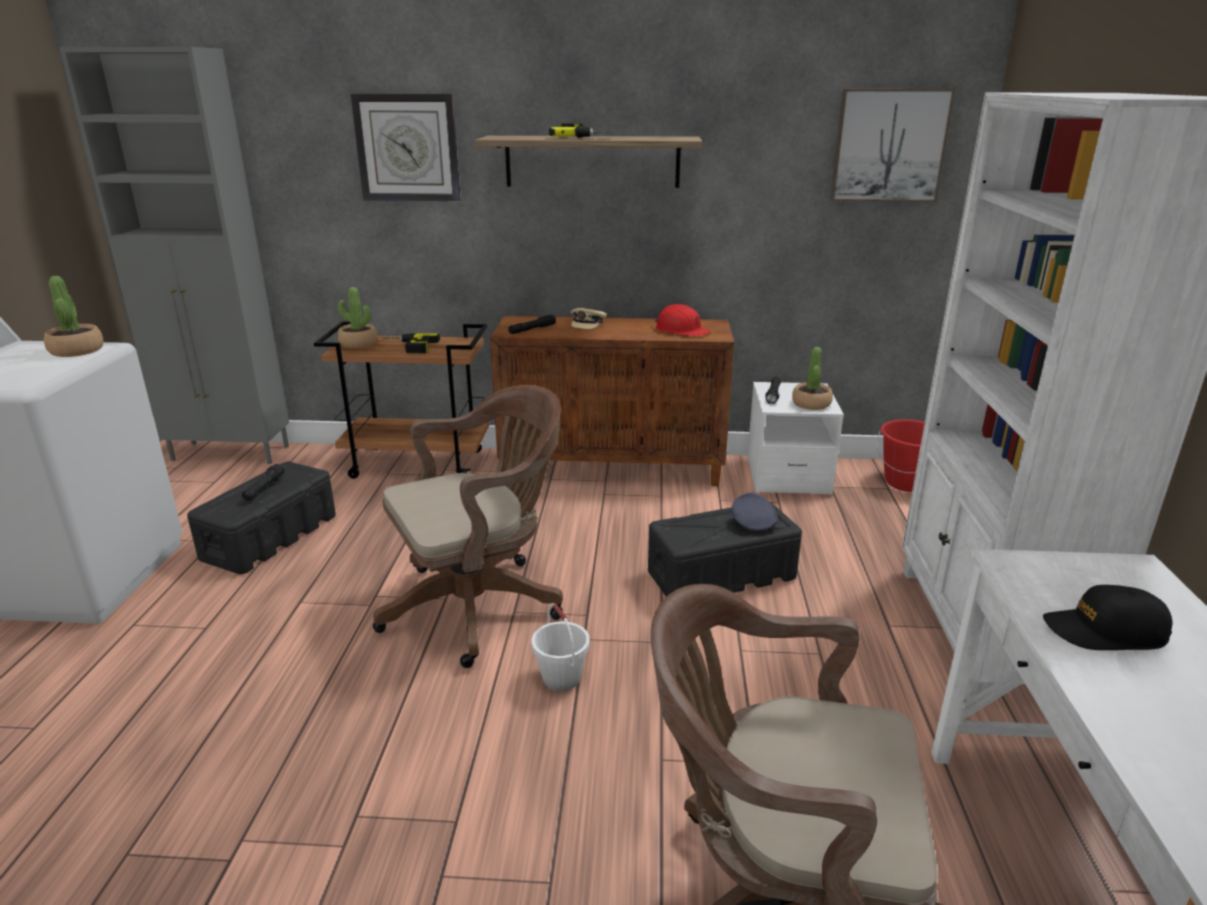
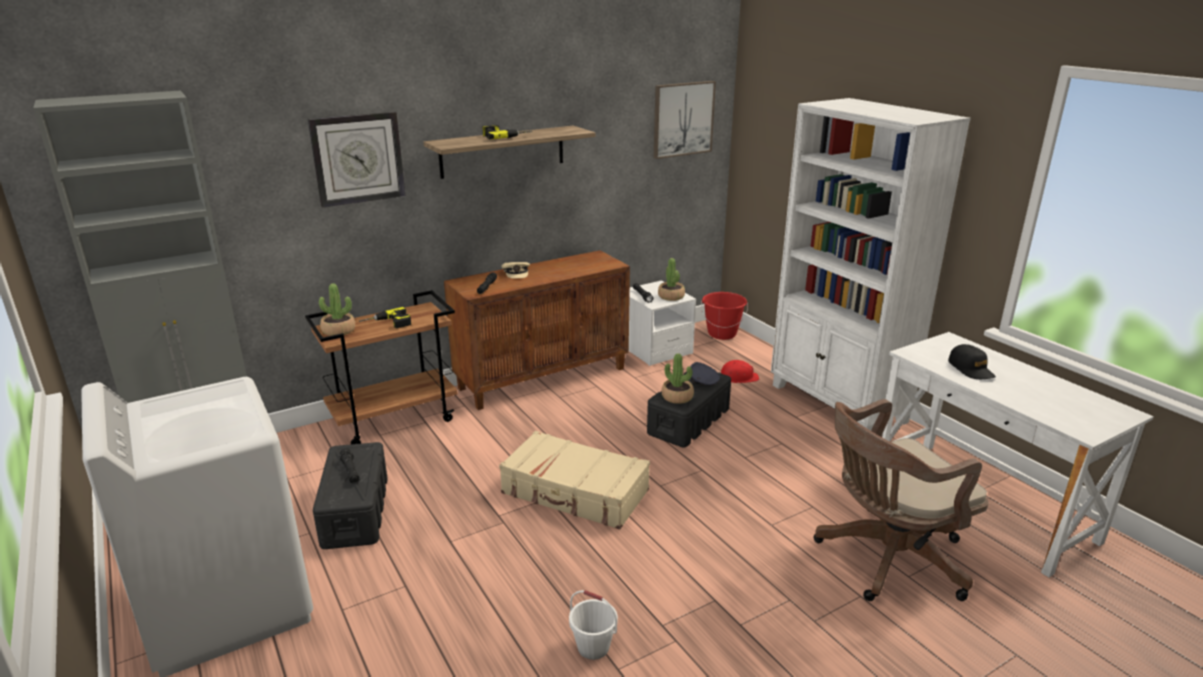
camera: 35 degrees left, 0 degrees up
(77, 350) = (218, 394): potted plant -> potted plant (677, 397)
(480, 605) = (575, 492): brown office chair -> beige suitcase
(561, 678) = (675, 510): white bucket -> white bucket (593, 647)
(681, 330) = (585, 265): red hard hat -> red hard hat (738, 377)
(1104, 631) = (971, 369): black cap -> black cap turned 75 degrees counterclockwise

